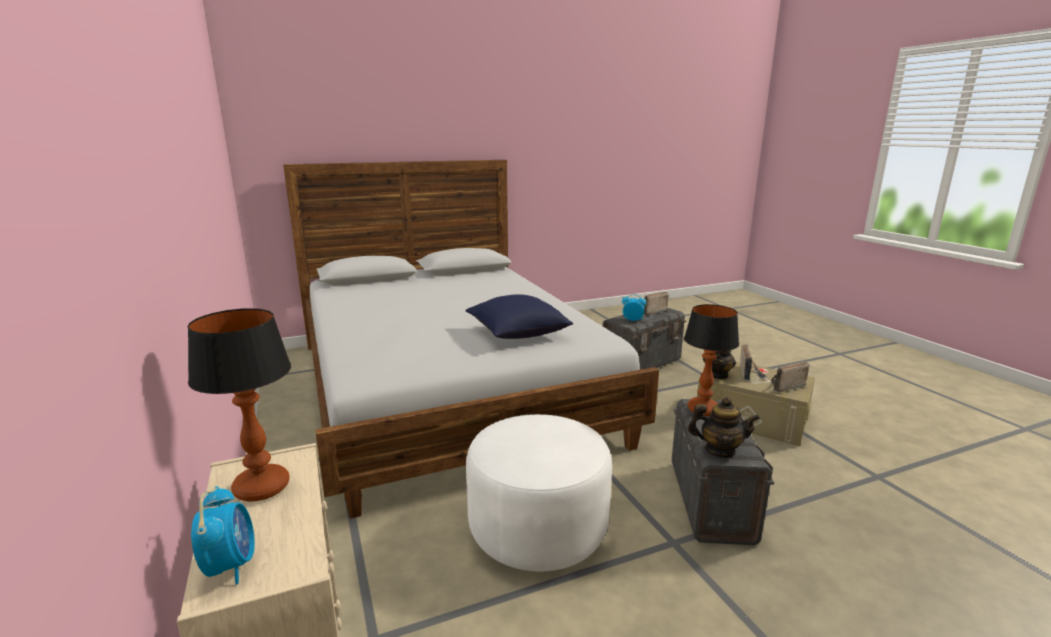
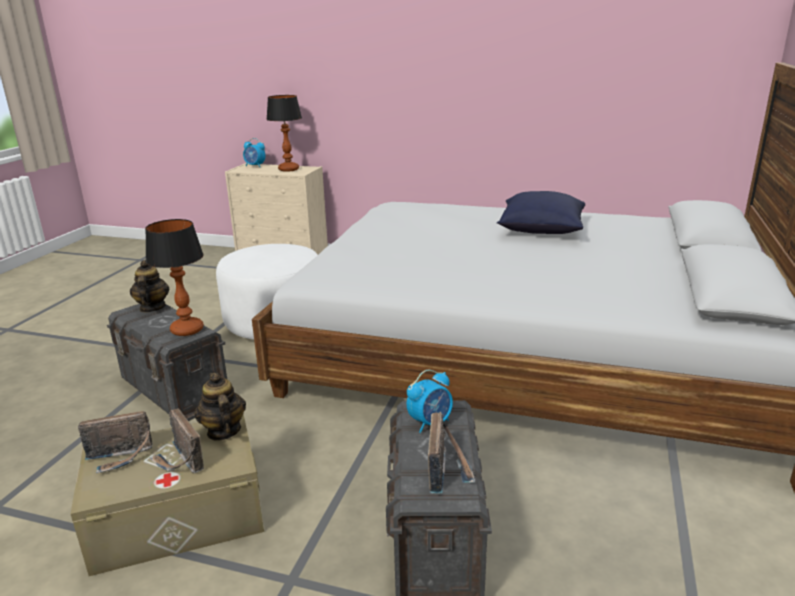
camera: 130 degrees right, 5 degrees up
(517, 334) = (387, 251): blue pillow -> blue pillow (540, 230)
(719, 450) = (152, 307): teapot -> teapot turned 120 degrees clockwise
(783, 386) = (121, 457): radio -> radio turned 60 degrees clockwise

